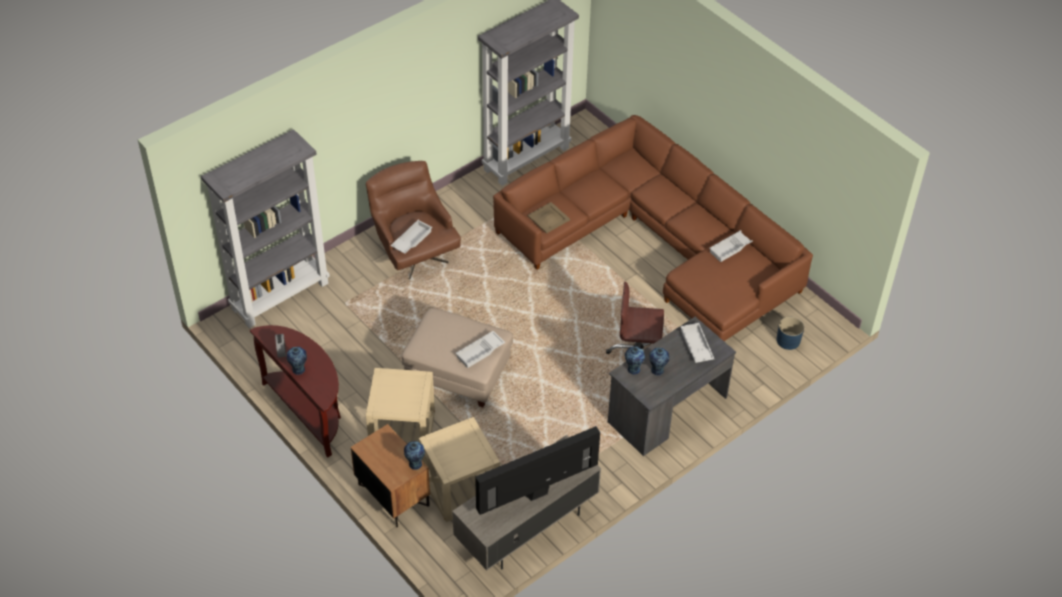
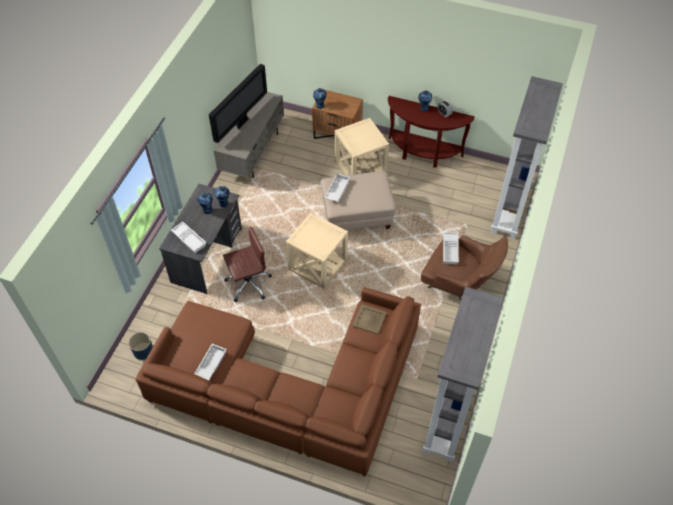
camera: 150 degrees right, 5 degrees up
(460, 488) = (303, 154): beige side table -> beige side table (318, 264)

